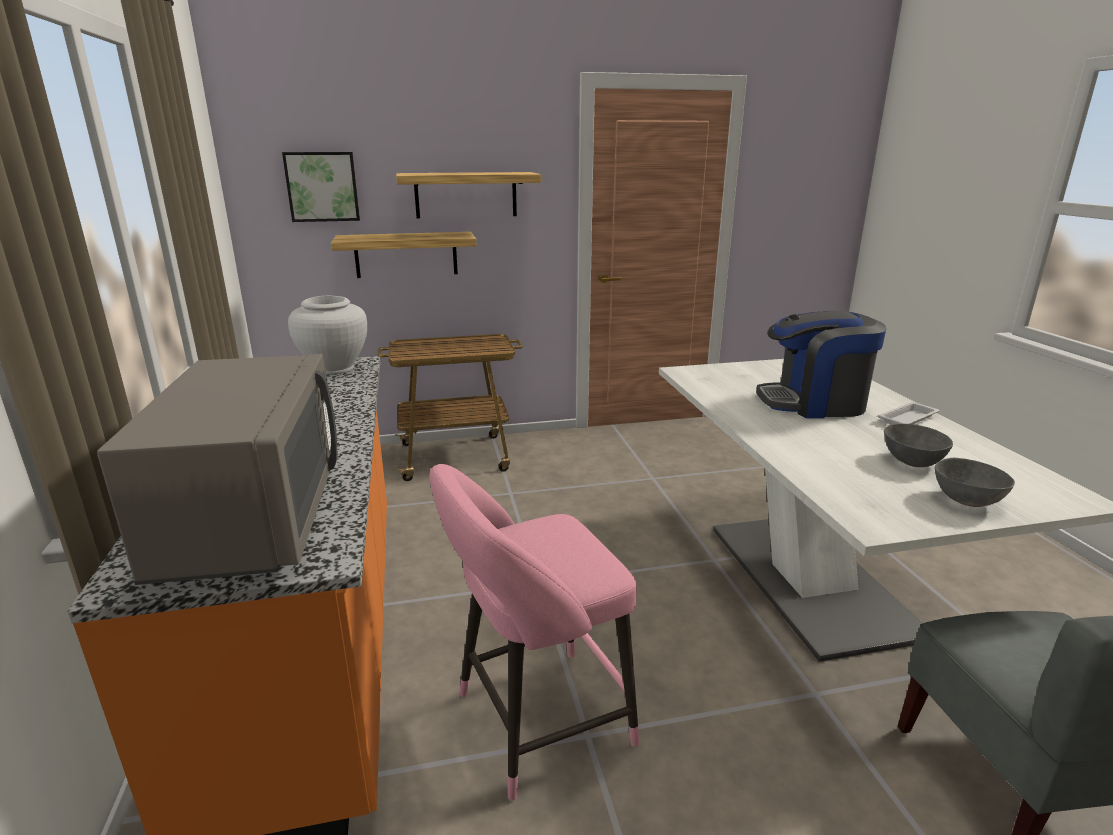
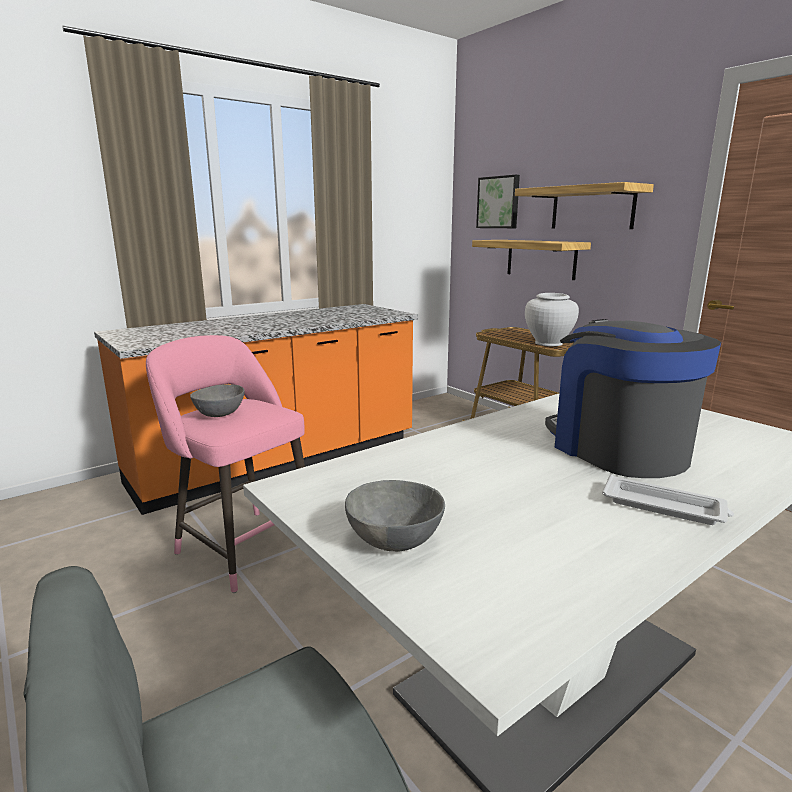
camera: 65 degrees right, 5 degrees down
(255, 518) = (172, 333): grey microwave -> none
(334, 369) = (379, 312): white vase -> white vase (548, 343)
(911, 461) = (492, 507): grey bowl -> grey bowl (221, 414)

